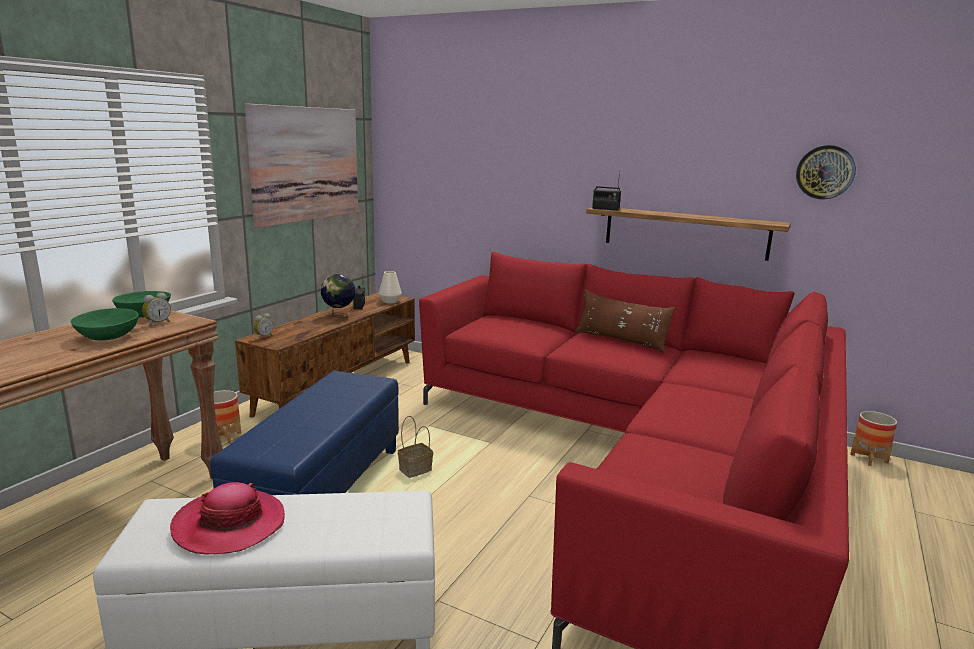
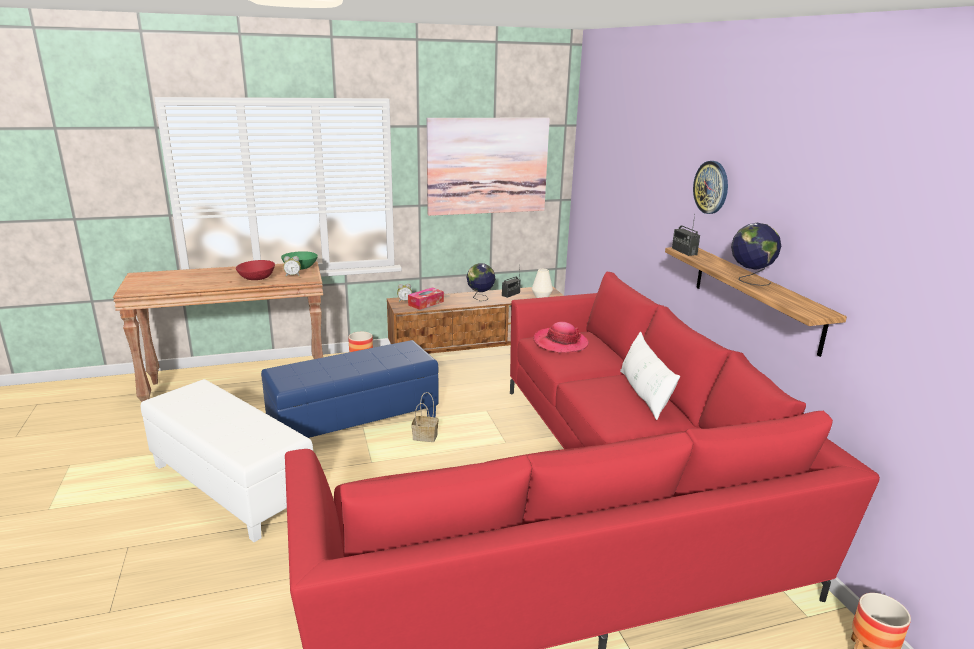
camera: 45 degrees right, 5 degrees up
(108, 337) = (257, 278): green bowl -> red bowl
(229, 524) = (205, 408): hat -> hat (560, 343)
(292, 333) = (426, 303): none -> tissue box
(620, 340) = (644, 394): brown pillow -> white pillow
(694, 216) = (749, 280): none -> globe
(825, 172) = (888, 260): wall clock -> wall clock (711, 187)

